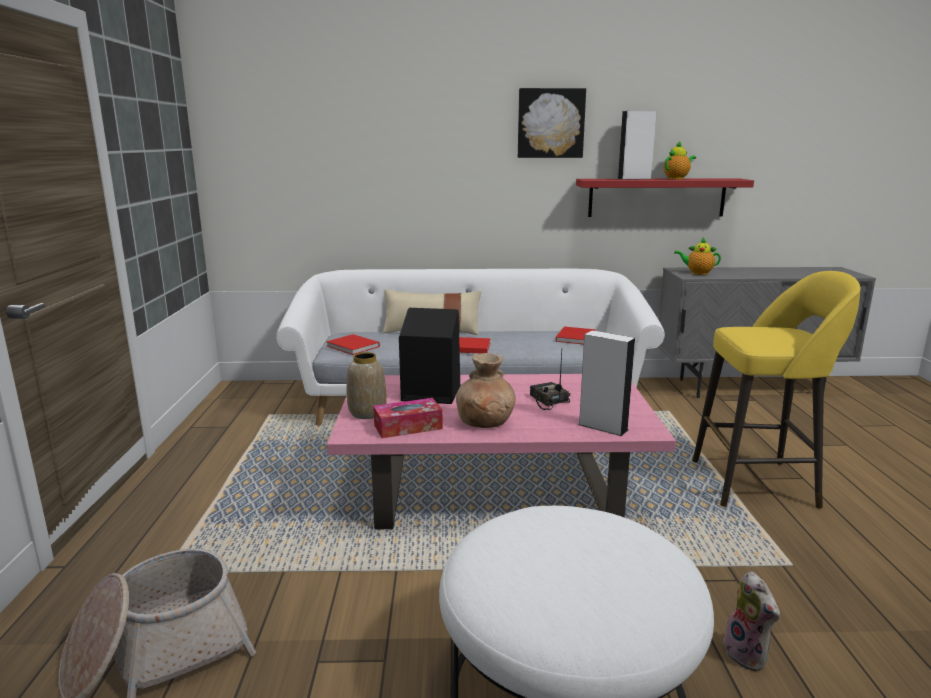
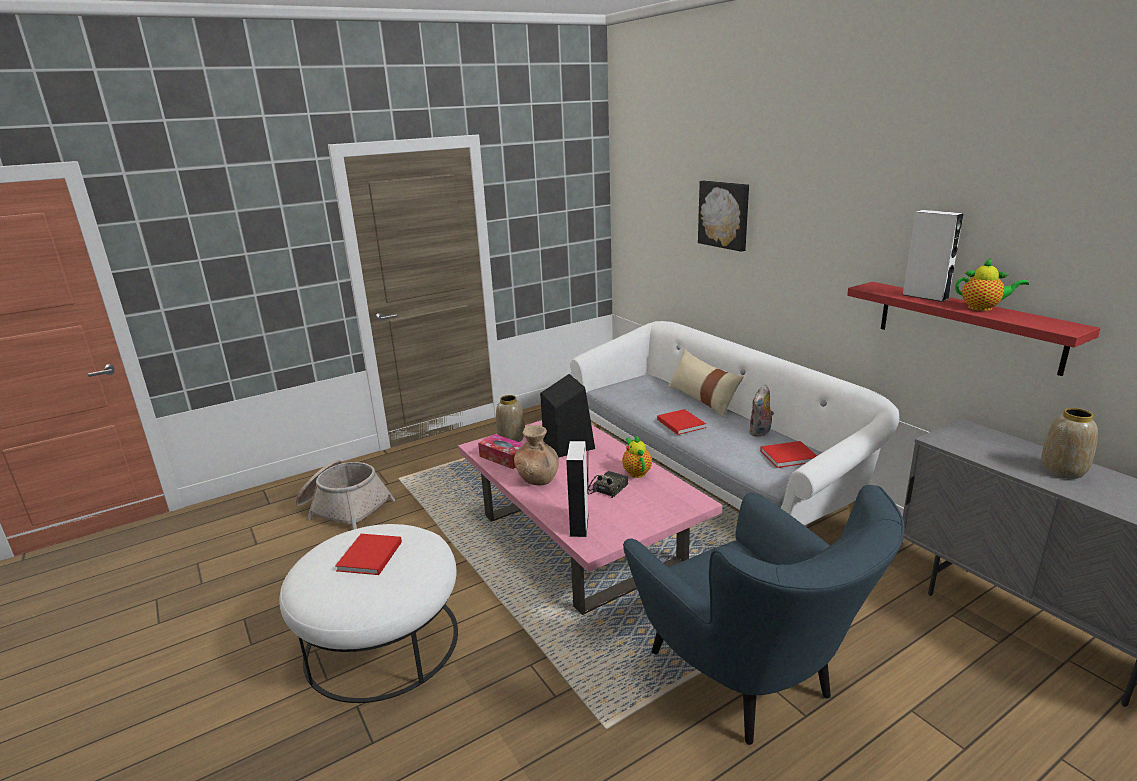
camera: 60 degrees right, 5 degrees up
(353, 346) = (623, 390): red book -> red book (369, 557)
(550, 123) = (851, 214): picture -> picture (724, 214)
(697, 273) = (967, 440): teapot -> teapot (636, 472)
(748, 655) = (460, 719): plush toy -> plush toy (760, 432)
(755, 272) = (1063, 471): none -> vase
(757, 484) = (749, 681): yellow stool -> blue armchair

